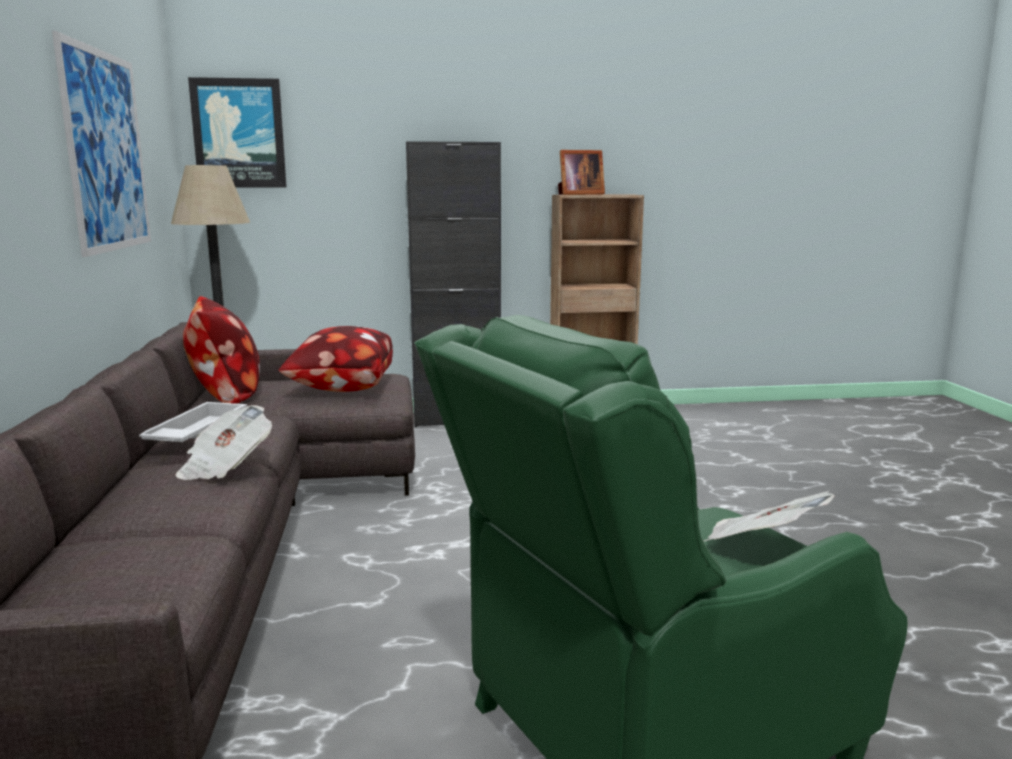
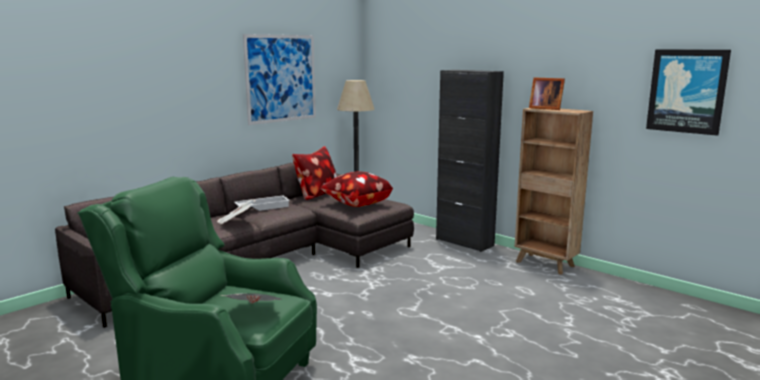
camera: 50 degrees right, 0 degrees up
(239, 133) = (386, 62): picture -> picture (687, 91)

